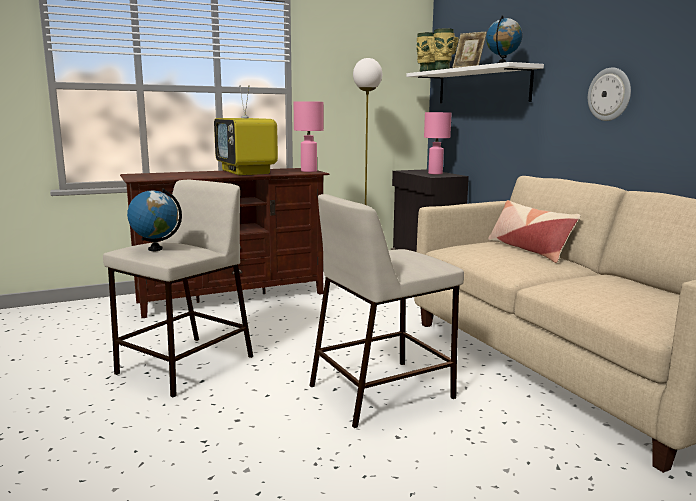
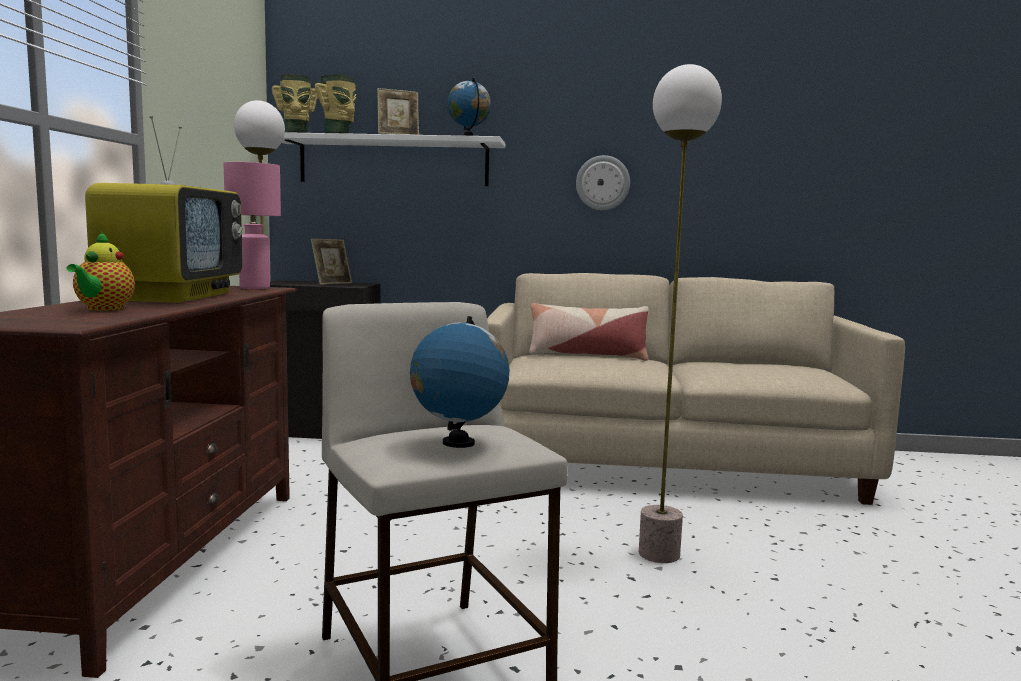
camera: 60 degrees left, 5 degrees down
(186, 174) = (103, 309): none -> teapot
(246, 172) = (173, 296): television -> television turned 90 degrees counterclockwise
(382, 391) = (658, 554): beige stool -> floor lamp
(435, 173) = (332, 283): pink table lamp -> picture frame

